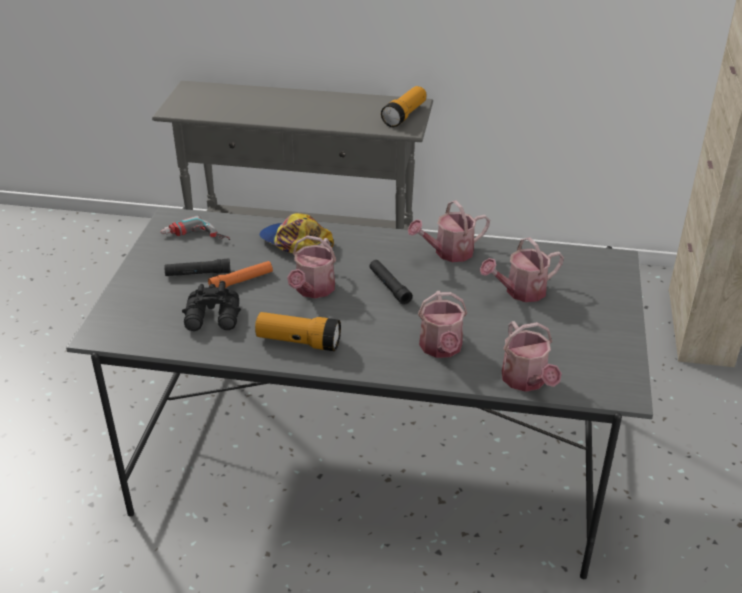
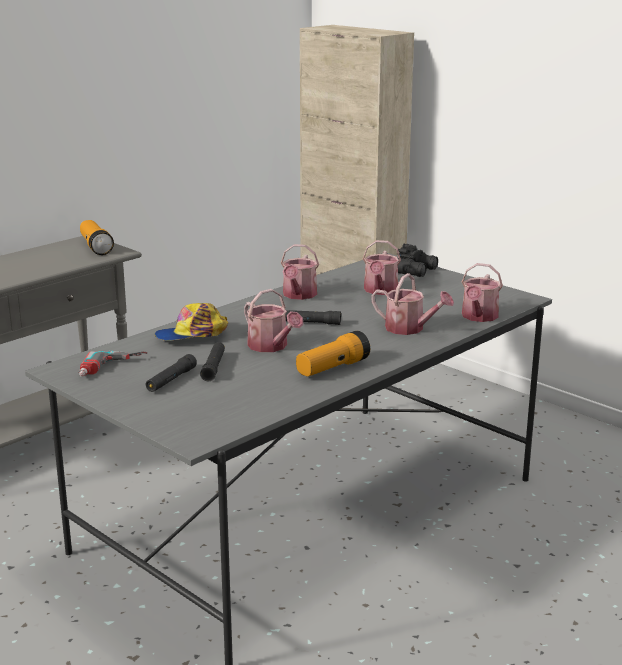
camera: 55 degrees left, 15 degrees down
(214, 318) = (250, 389): black binoculars -> black binoculars (415, 270)
(241, 281) = (213, 367): orange flashlight -> black flashlight
(526, 381) = (478, 317): watering can -> watering can turned 90 degrees clockwise

